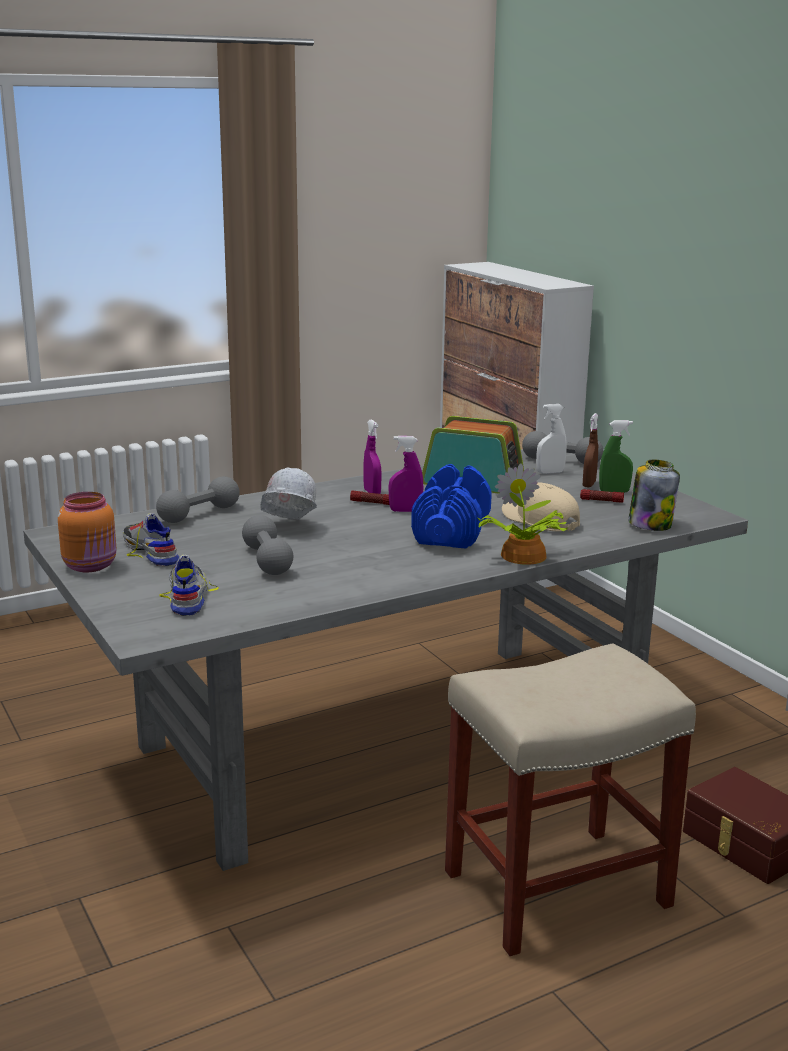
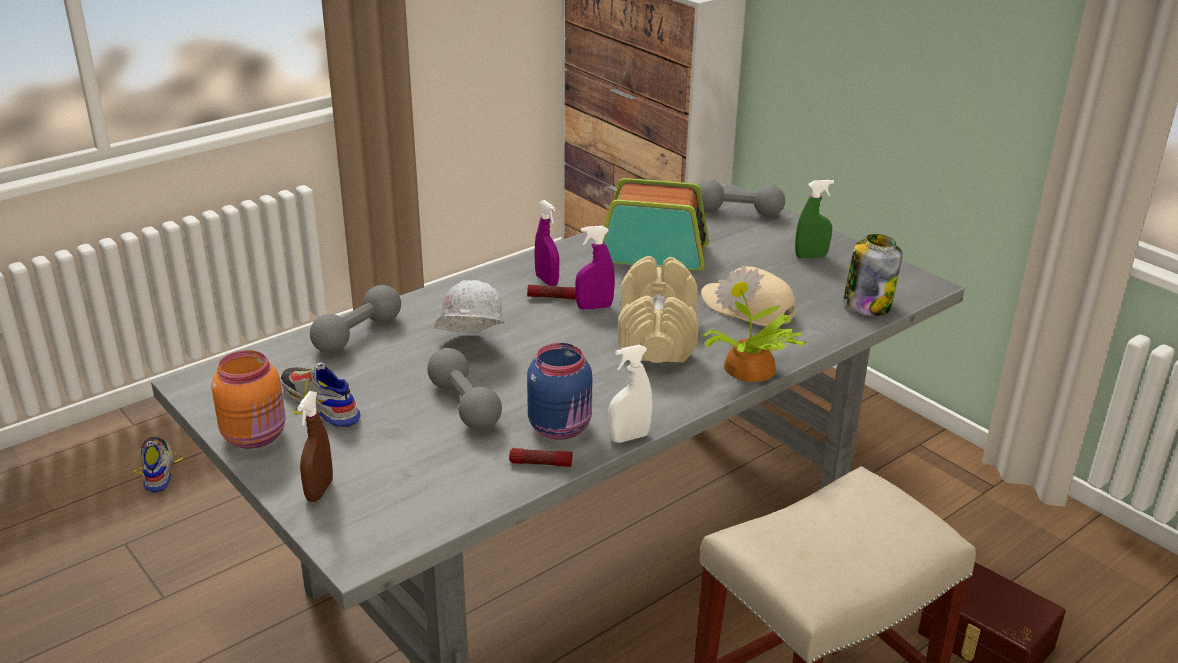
camera: 10 degrees left, 10 degrees up
(187, 595) = (388, 474): shoe -> shoe (156, 468)
(342, 579) = (561, 427): none -> blue jar
(451, 531) = (657, 336): blue dumbbell -> beige dumbbell
(550, 472) = (732, 231): white spray bottle -> white spray bottle (629, 437)
(589, 484) = (780, 247): brown spray bottle -> brown spray bottle (319, 490)
(601, 501) = (802, 272): flashlight -> flashlight (540, 464)

